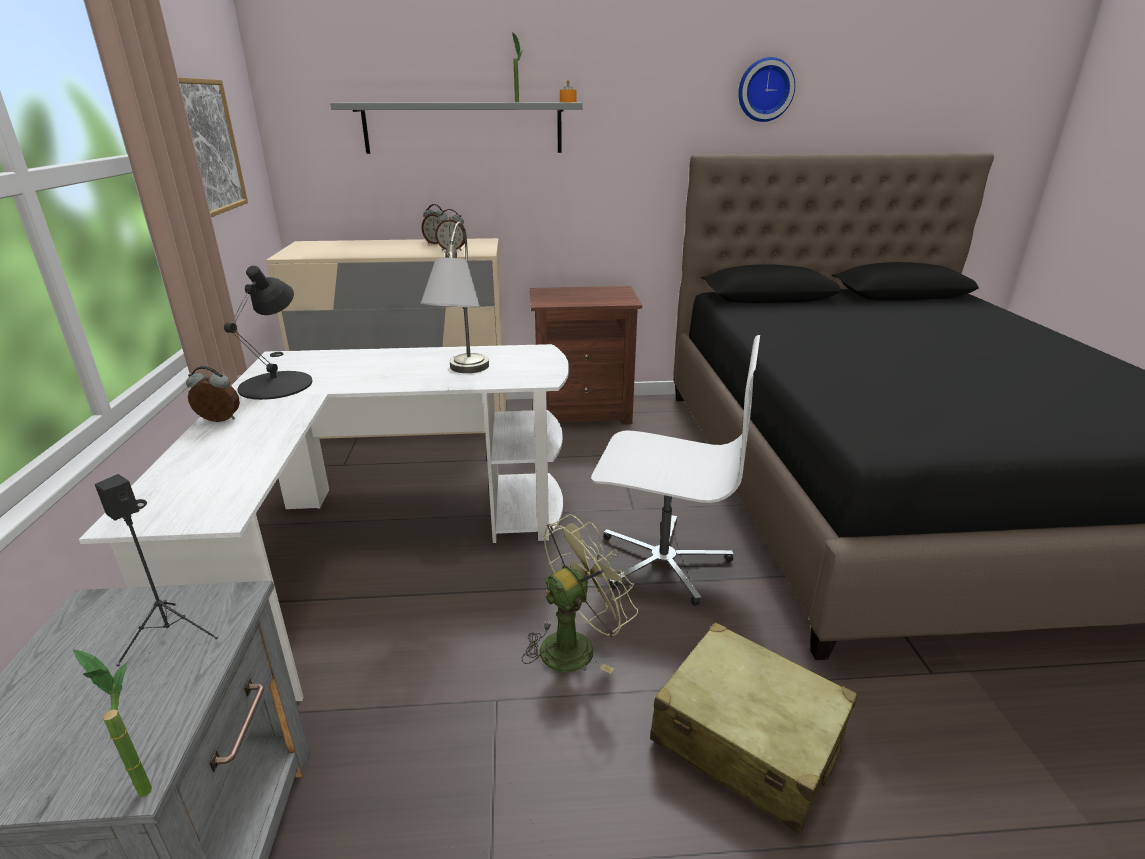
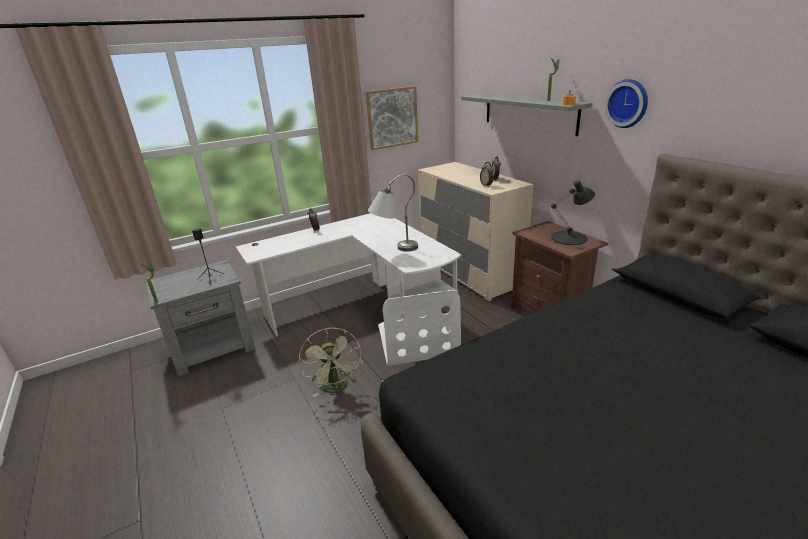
camera: 65 degrees right, 0 degrees up
(277, 385) = (351, 225): black table lamp -> black table lamp (569, 238)
(576, 645) = (337, 388): green fan -> green fan turned 45 degrees clockwise
(747, 739) = (303, 463): beige suitcase -> none
(764, 90) = (751, 104): wall clock -> wall clock (628, 103)

